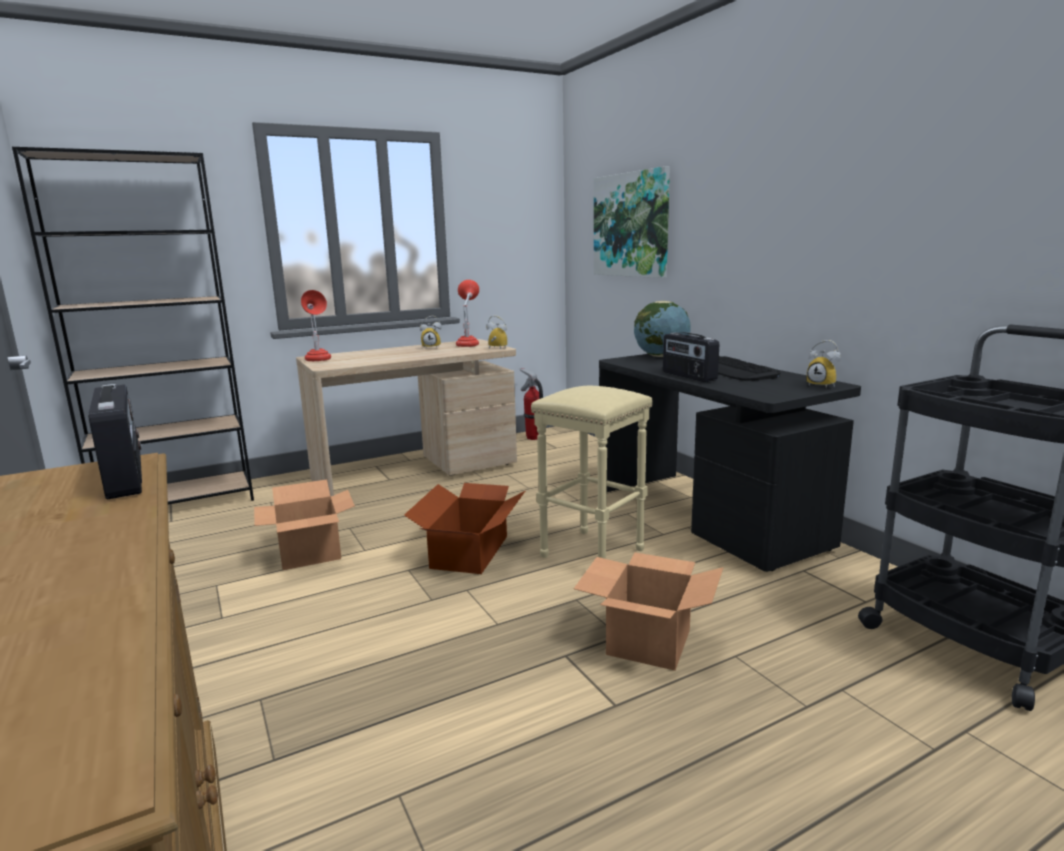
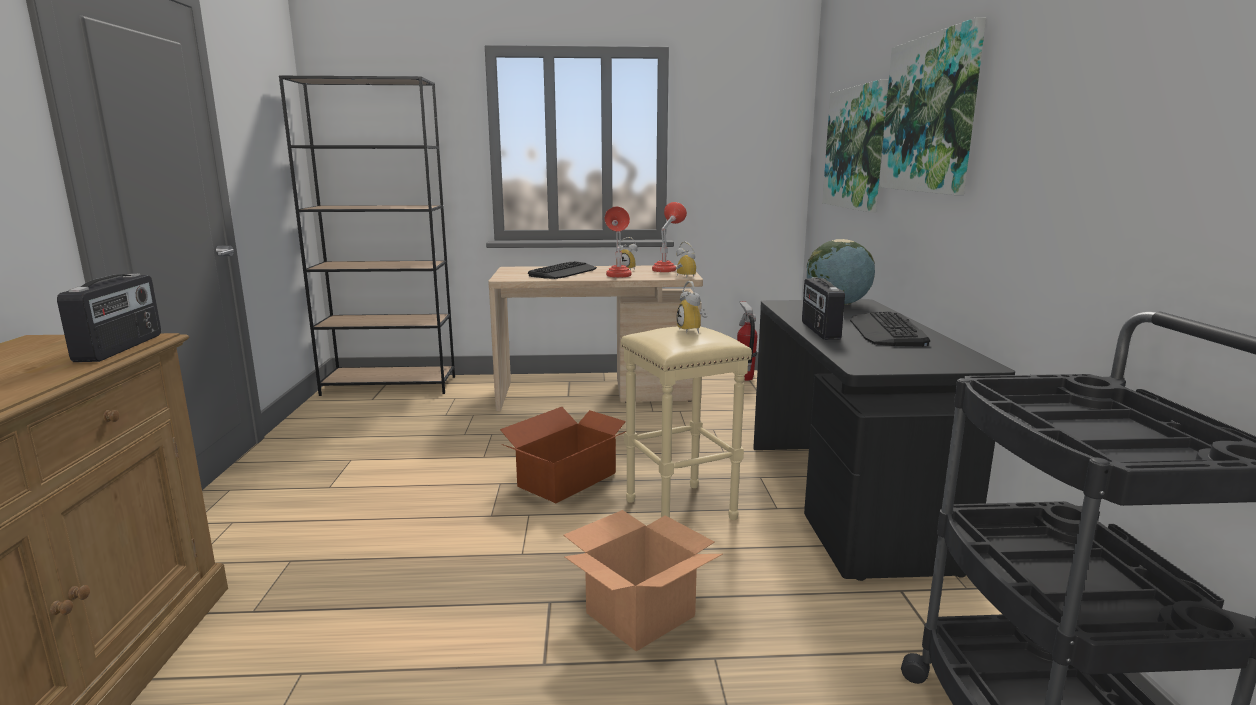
camera: 25 degrees right, 0 degrees up
(311, 553) = (441, 449): cardboard box -> none
(319, 360) = (510, 272): red table lamp -> red table lamp (618, 277)
(375, 355) = (563, 272): none -> keyboard
(727, 195) = (930, 114): none -> picture
(823, 385) = (962, 364): alarm clock -> alarm clock (693, 331)

